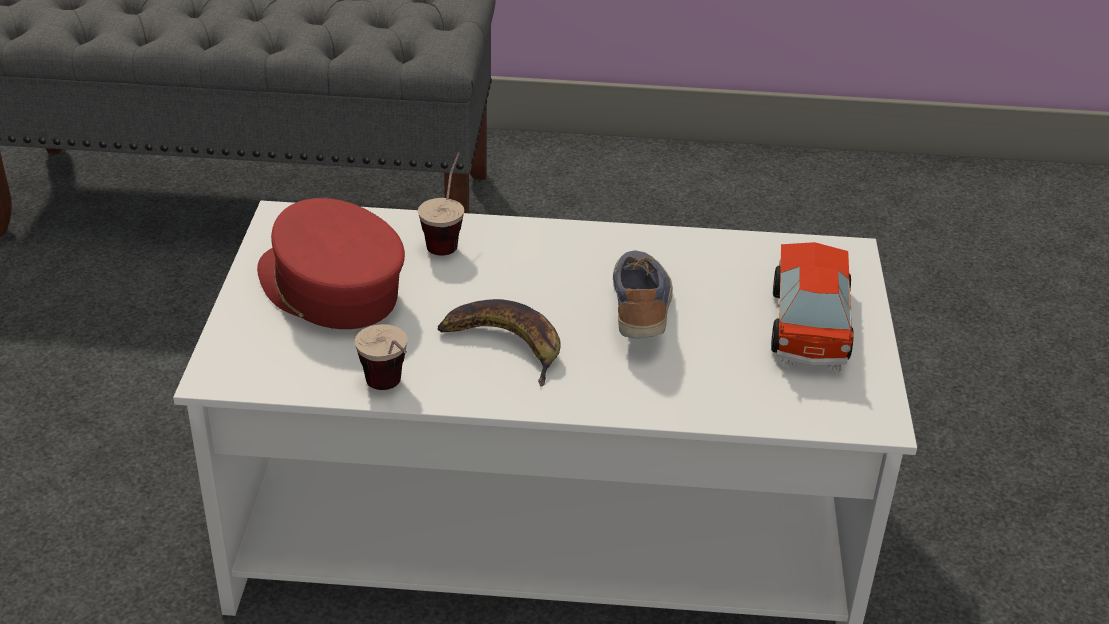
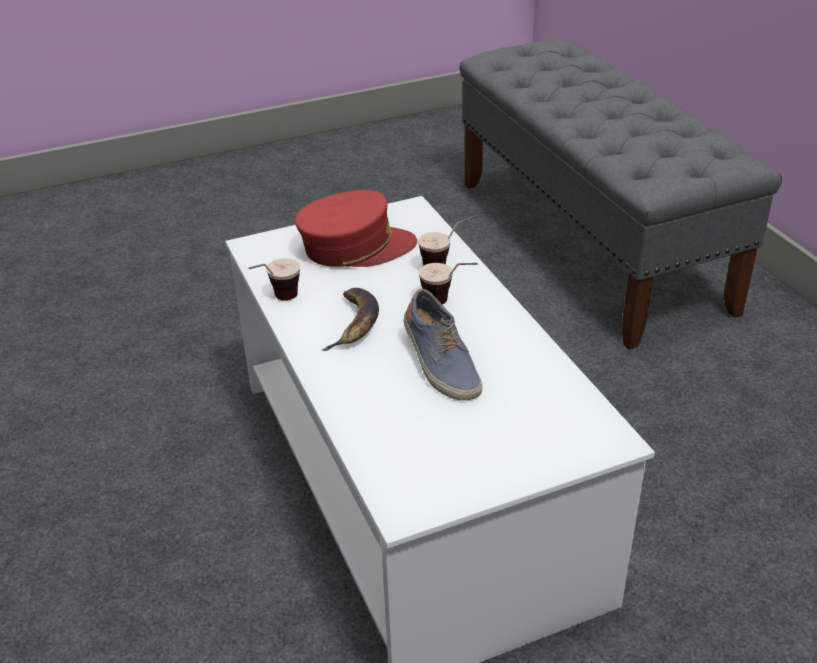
camera: 65 degrees right, 0 degrees up
(330, 289) = (356, 247): red cap -> red cap turned 60 degrees clockwise
(527, 264) = (448, 303): none -> cup
(641, 310) = (439, 364): shoe -> shoe turned 90 degrees clockwise
(809, 322) = (497, 445): toy car -> none

